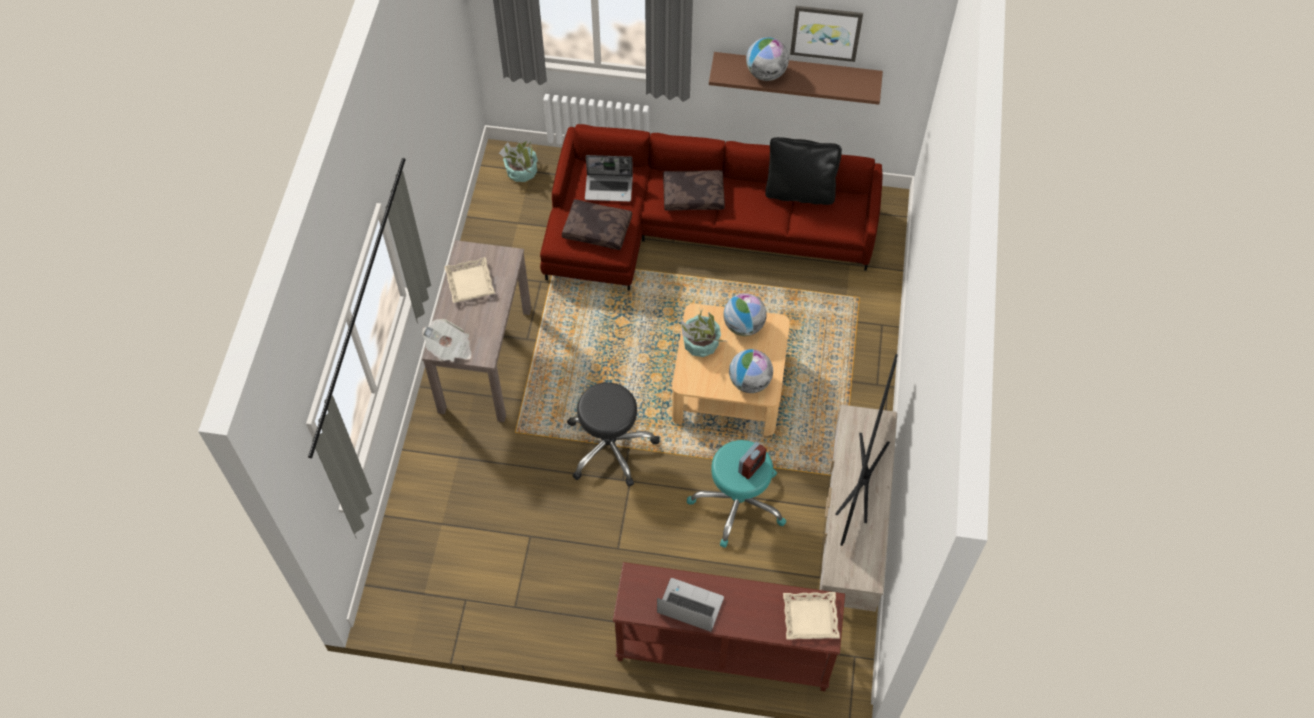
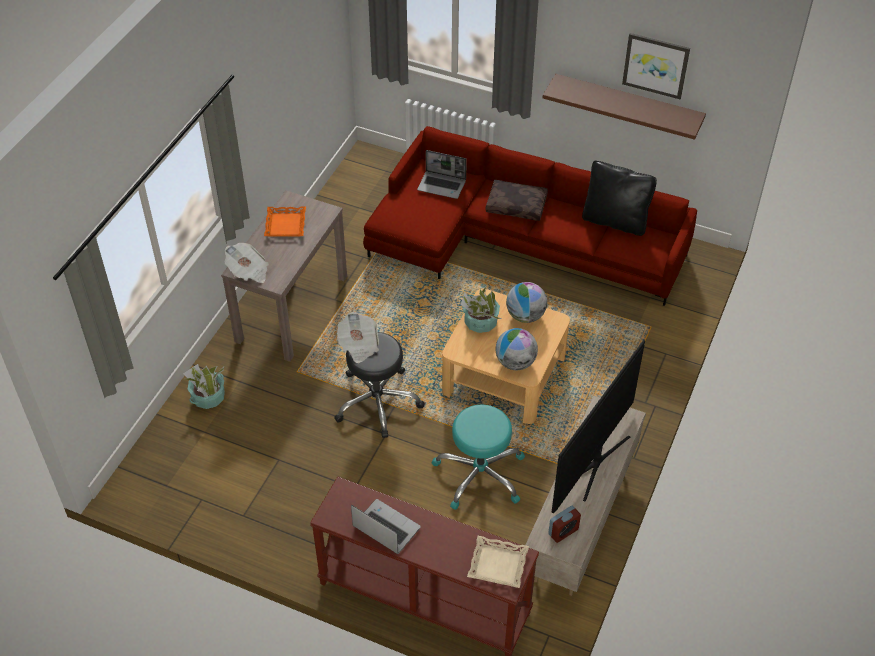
camera: 15 degrees right, 10 degrees down
(469, 283) = (285, 225): beige tray -> orange tray
(521, 171) = (377, 169): potted plant -> potted plant (208, 397)
(588, 403) = (358, 345): none -> newspaper
(598, 229) = (421, 215): brown pillow -> none
(751, 466) = (490, 429): alarm clock -> alarm clock (563, 532)
(766, 73) = (596, 97): globe -> none

